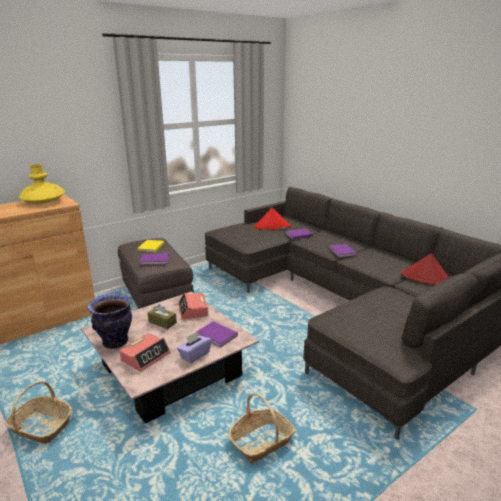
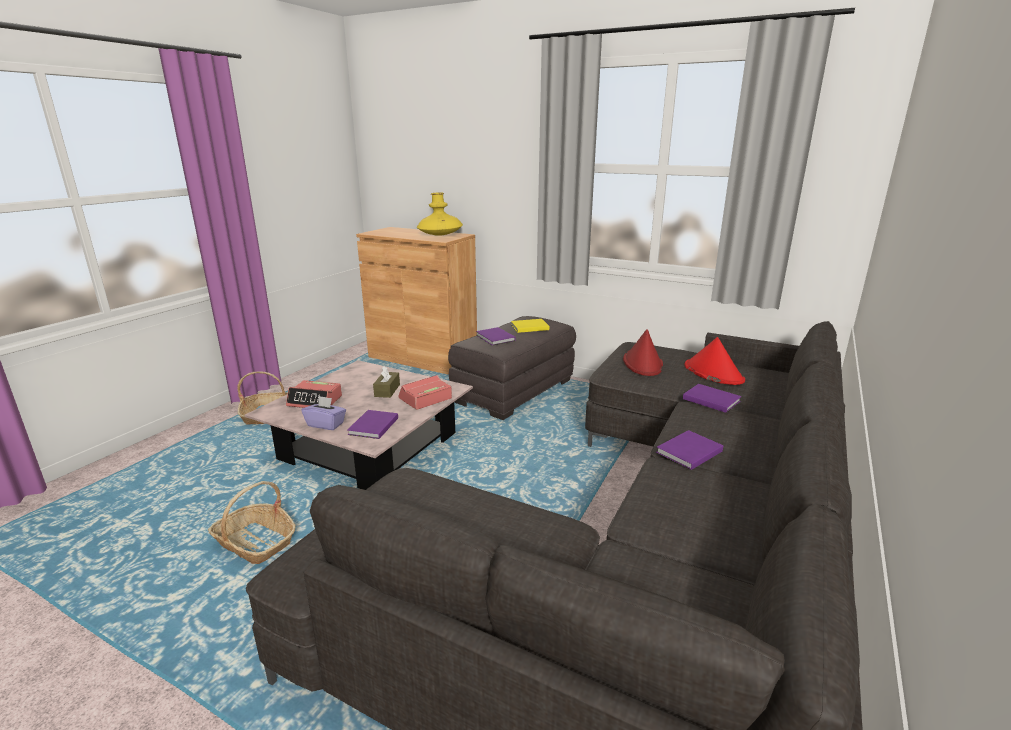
camera: 65 degrees right, 0 degrees up
(115, 342) = (337, 380): vase -> none
(426, 278) = (672, 578): red hat -> red hat (643, 363)

